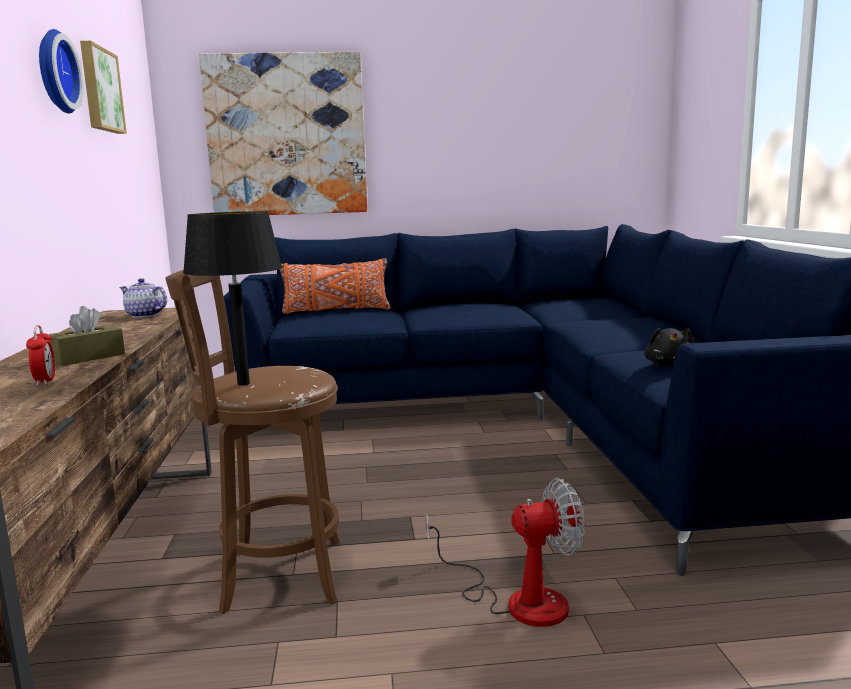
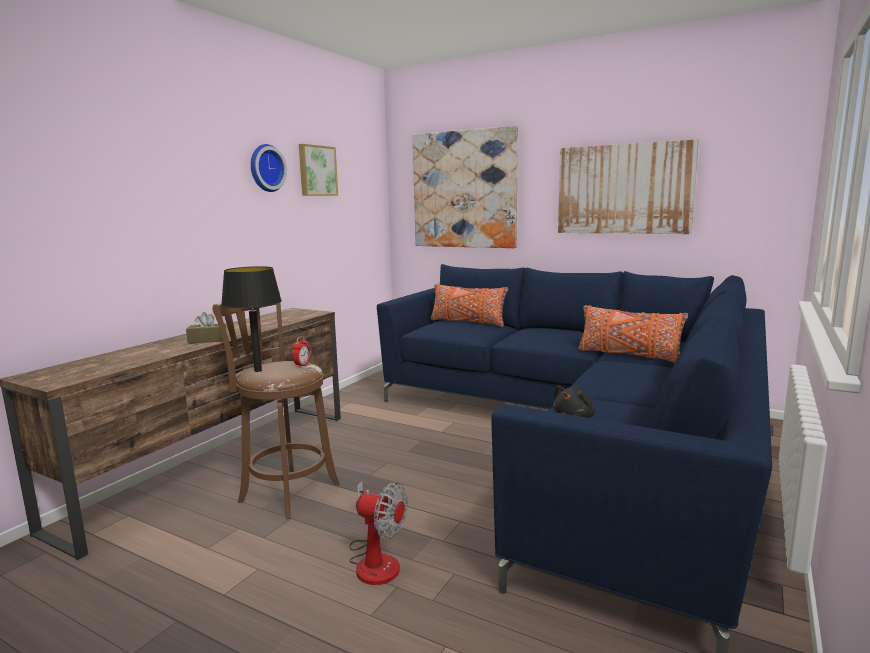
camera: 35 degrees right, 0 degrees up
(45, 381) = (160, 352): alarm clock -> alarm clock (302, 365)
(144, 315) = (296, 315): teapot -> none
(494, 136) = (624, 189): none -> picture
(570, 315) = (628, 355): none -> orange pillow

